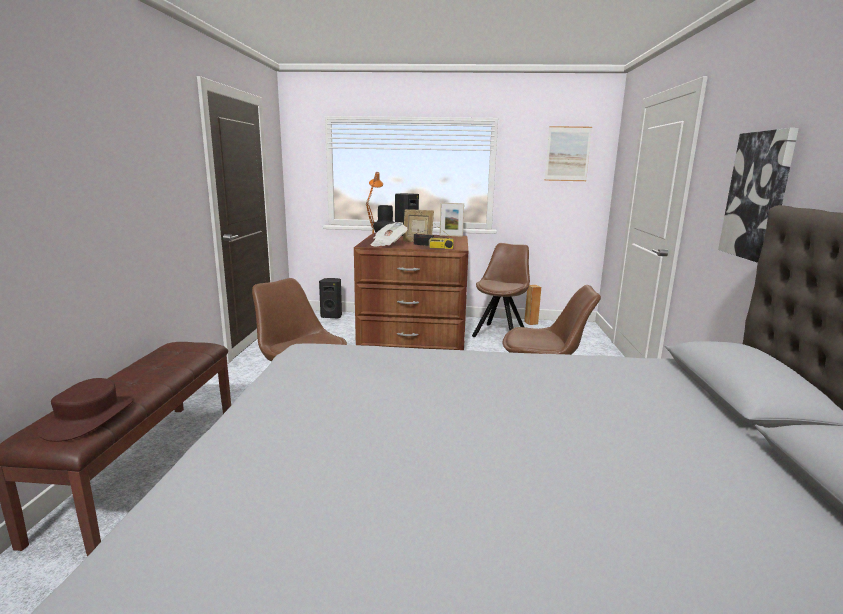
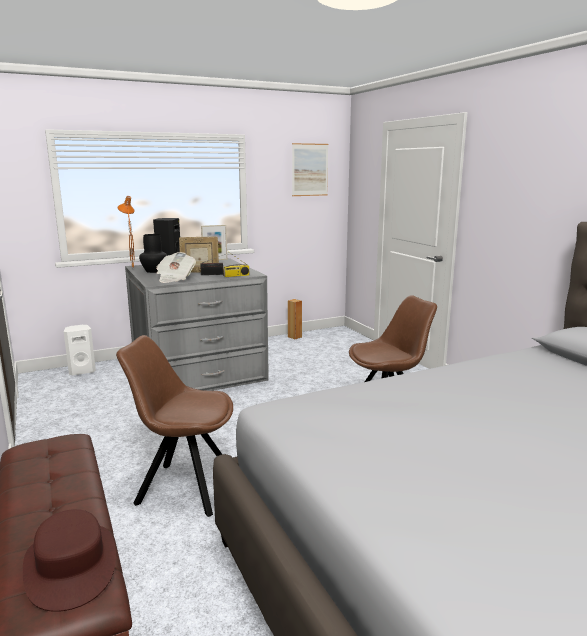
camera: 30 degrees left, 0 degrees up
(332, 316) = (82, 371): black speaker -> white speaker
(414, 334) = (199, 371): brown dresser -> grey dresser
(500, 333) = (279, 353): brown chair -> none
(758, 196) = (545, 212): picture -> none

